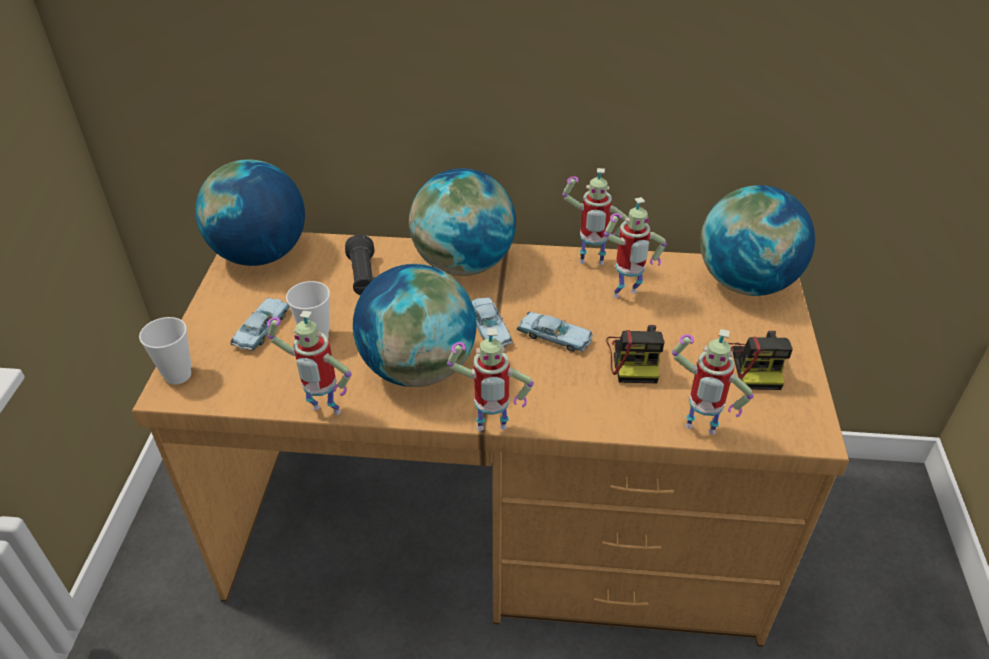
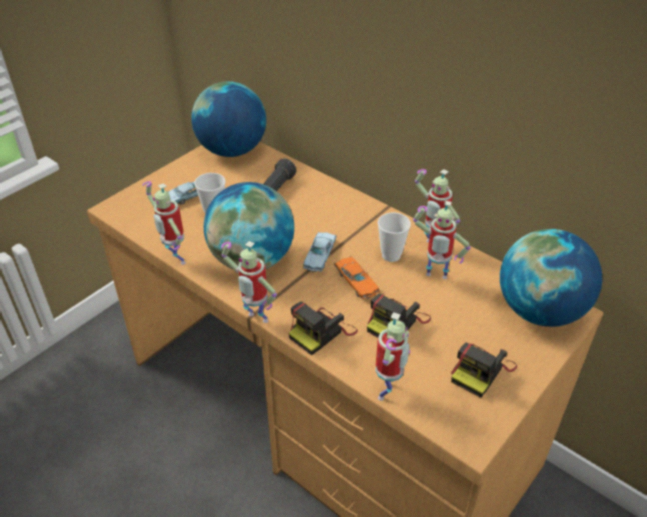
camera: 35 degrees right, 0 degrees up
(178, 375) = (125, 201): cup -> cup (391, 255)
(464, 264) = (346, 208): globe -> none
(554, 337) = (356, 281): blue toy car -> orange toy car
(574, 407) = (322, 332): none -> camera
(698, 432) = (388, 392): toy robot -> toy robot turned 120 degrees counterclockwise

